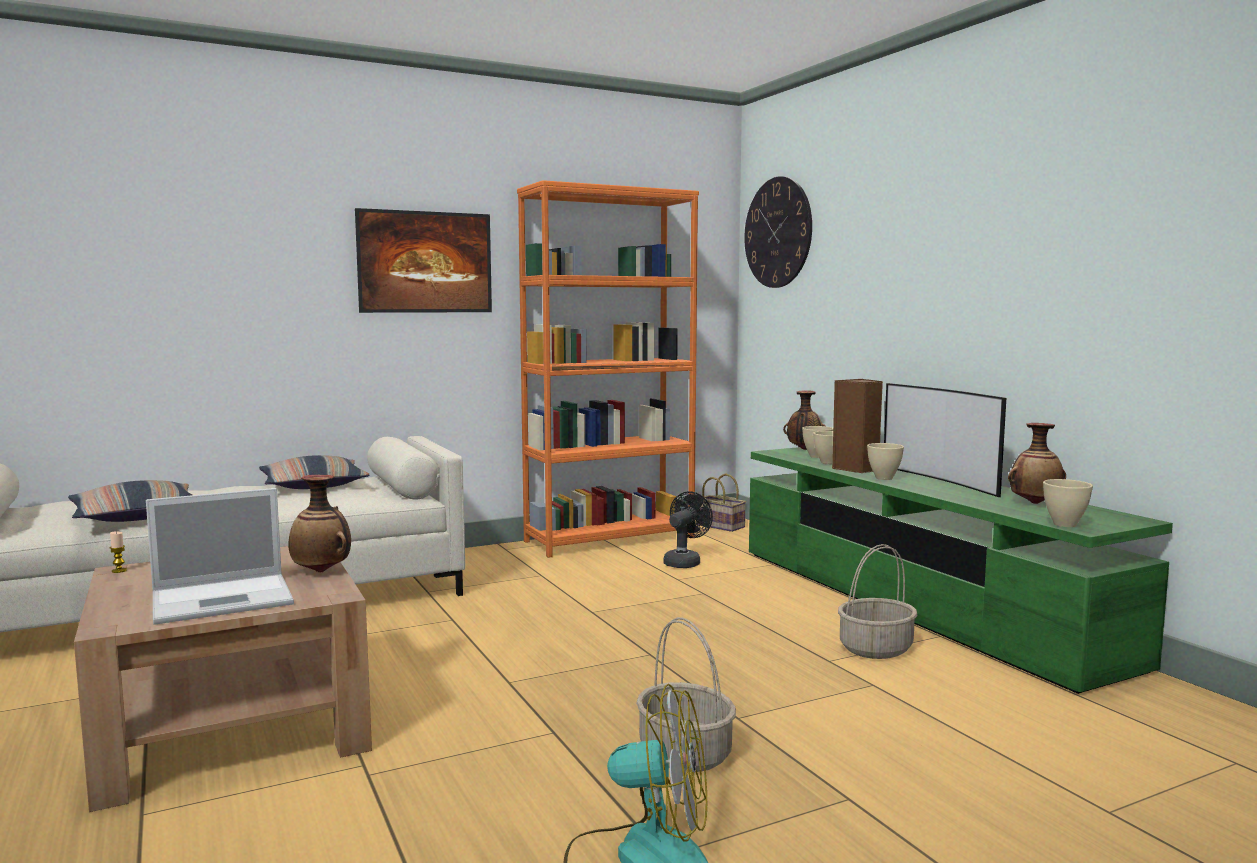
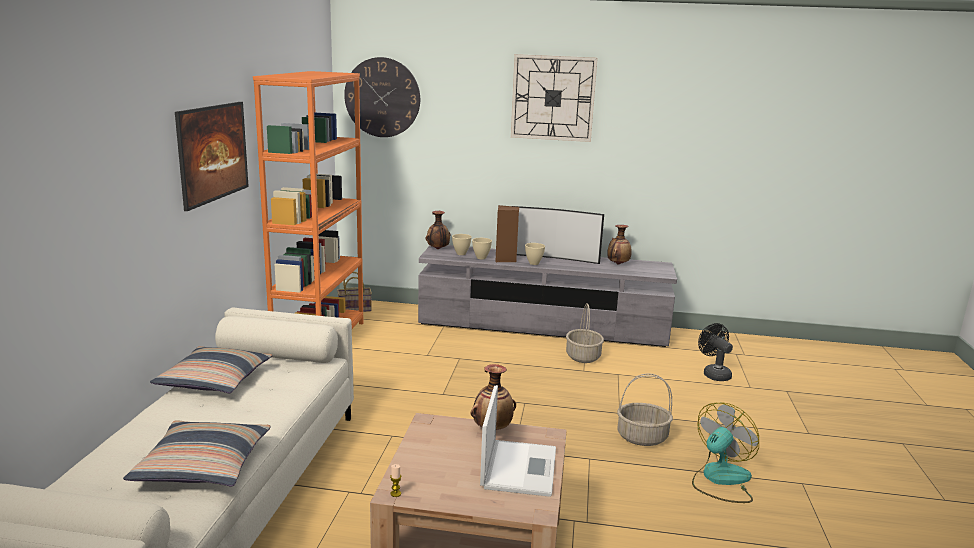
camera: 55 degrees left, 10 degrees up
(684, 562) = (402, 342): black fan -> black fan (714, 374)
(914, 602) = (542, 326): green tv stand -> grey tv stand
(964, 196) = (553, 98): none -> wall clock
(1064, 525) = (656, 275): beige bowl -> none

